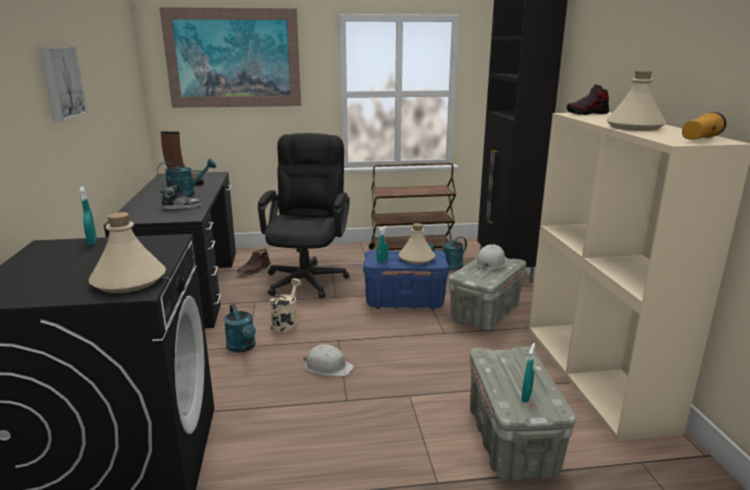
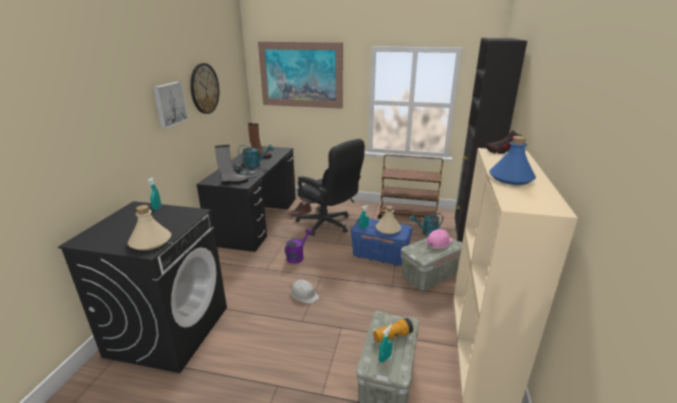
camera: 20 degrees right, 5 degrees up
(98, 68) = (204, 88): none -> wall clock
(170, 216) = (234, 182): none -> grey boot
(243, 347) = (263, 269): turquoise watering can -> none
(286, 322) = (297, 256): beige watering can -> purple watering can
(308, 277) = (328, 225): black office chair -> black office chair turned 105 degrees clockwise
(491, 262) = (438, 242): white hard hat -> pink hard hat
(634, 127) = (510, 178): beige bottle -> blue bottle
(700, 139) = (540, 204): flashlight -> flashlight (392, 336)

